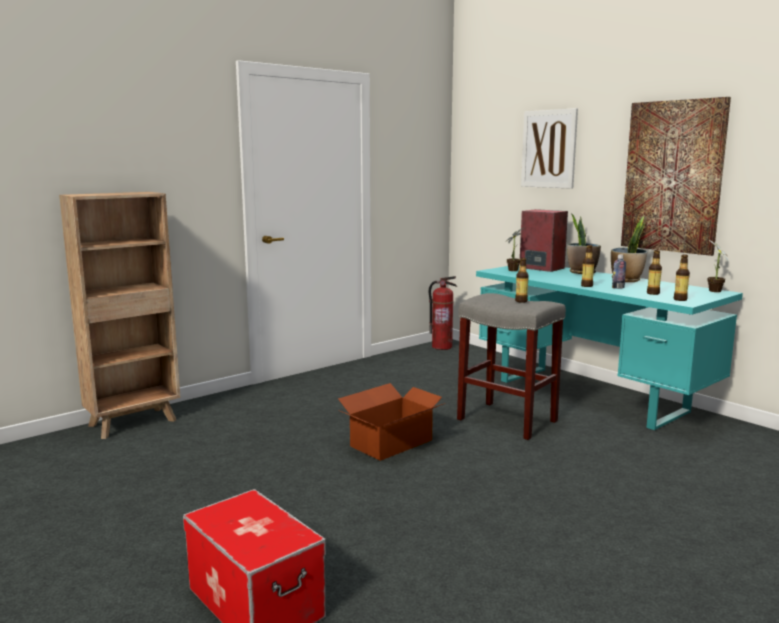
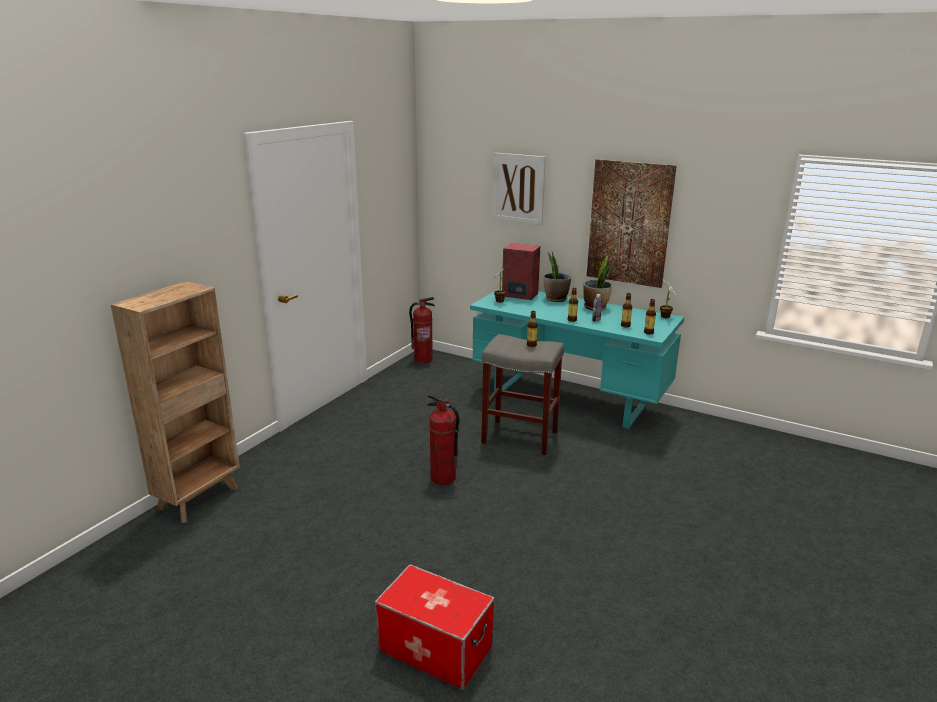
camera: 20 degrees left, 10 degrees up
(390, 443) = (443, 478): cardboard box -> fire extinguisher

